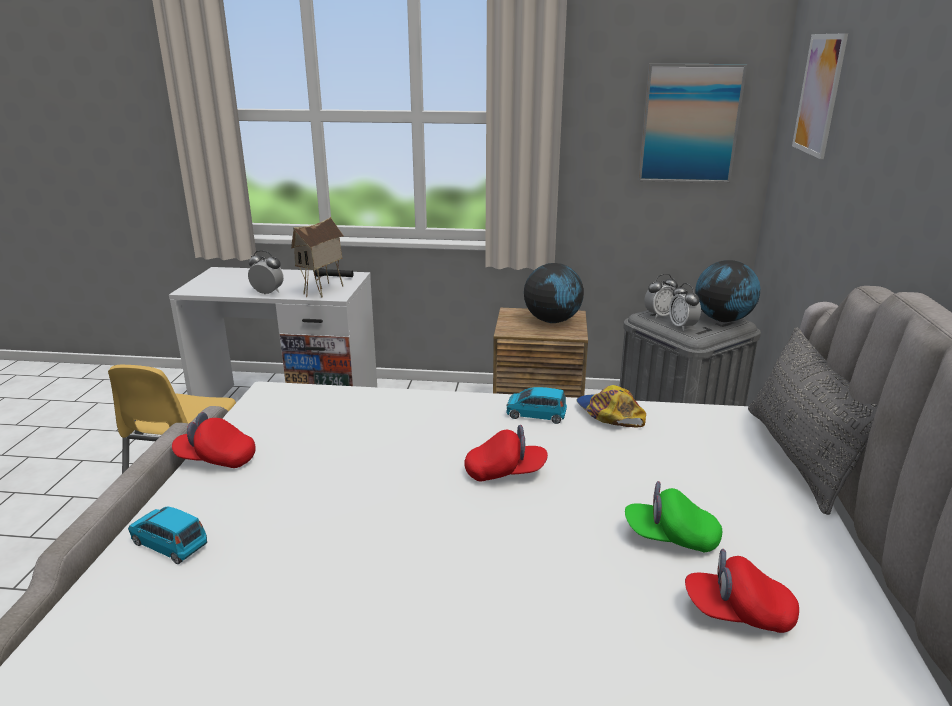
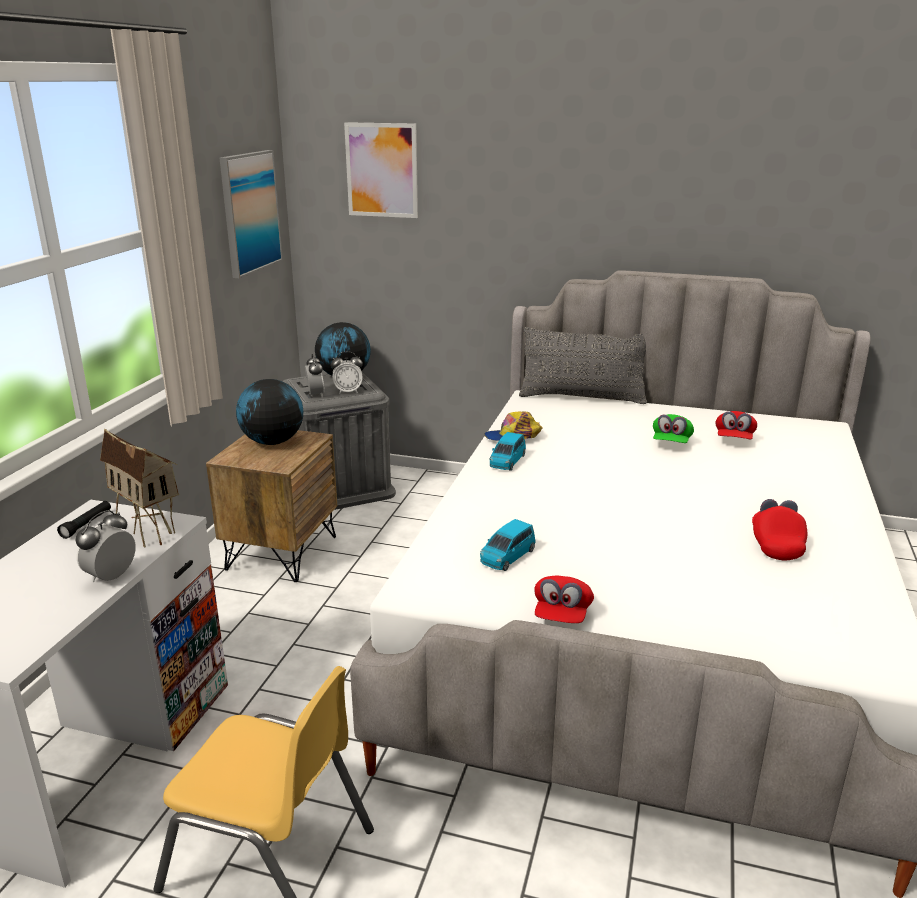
camera: 80 degrees left, 0 degrees up
(169, 544) = (706, 626): blue toy car -> blue toy car (507, 557)
(505, 472) = (595, 481): red cap -> red cap (776, 544)

